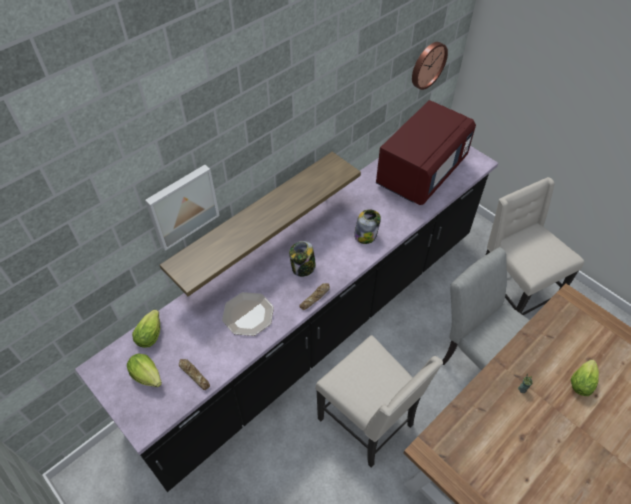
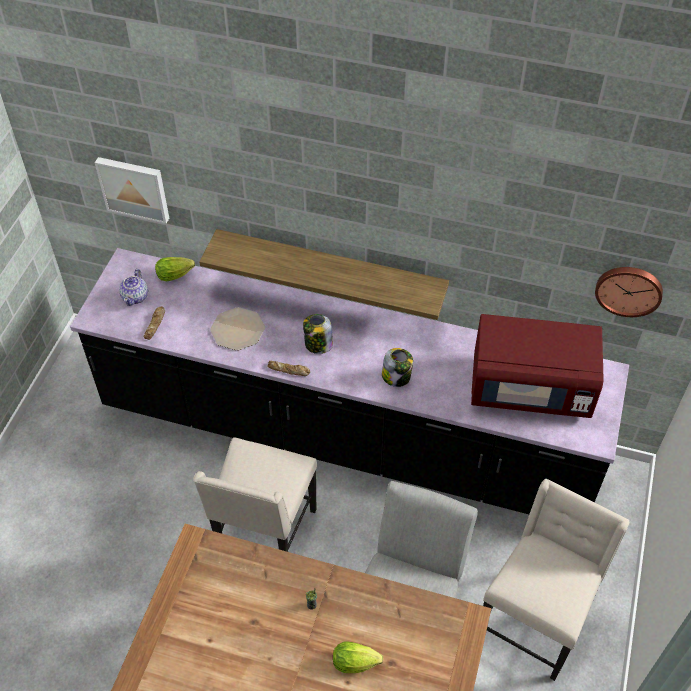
camera: 60 degrees right, 0 degrees up
(148, 377) = (135, 296): lettuce -> teapot
(182, 206) = (249, 196): picture -> picture (134, 188)

